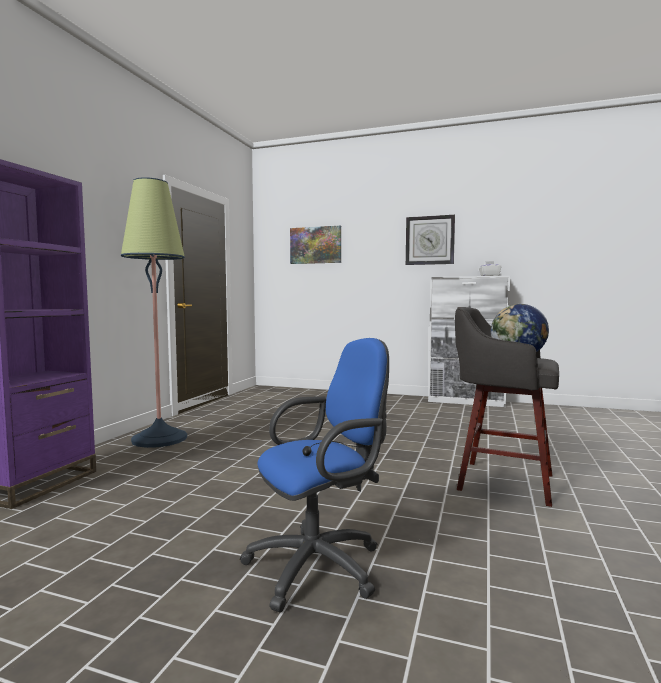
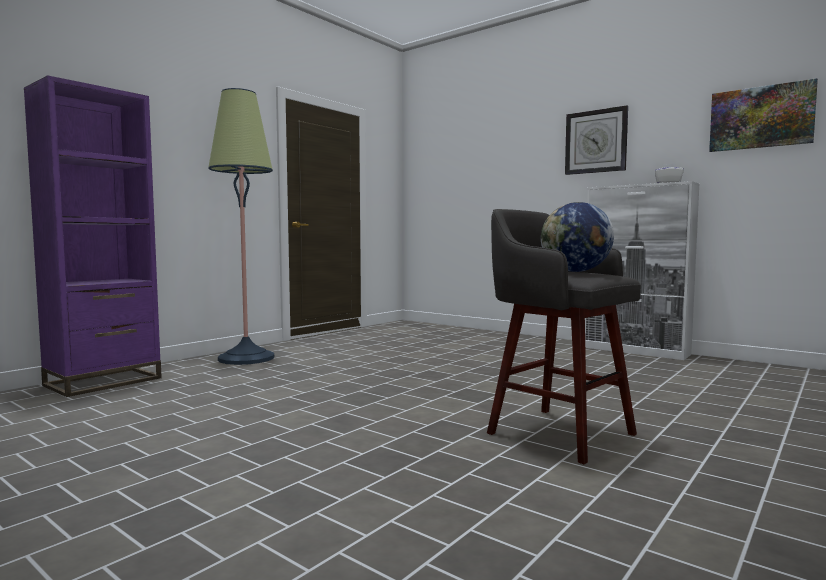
camera: 20 degrees right, 0 degrees up
(315, 245) = (465, 156): picture -> picture (761, 117)
(321, 565) = (249, 474): blue office chair -> none

